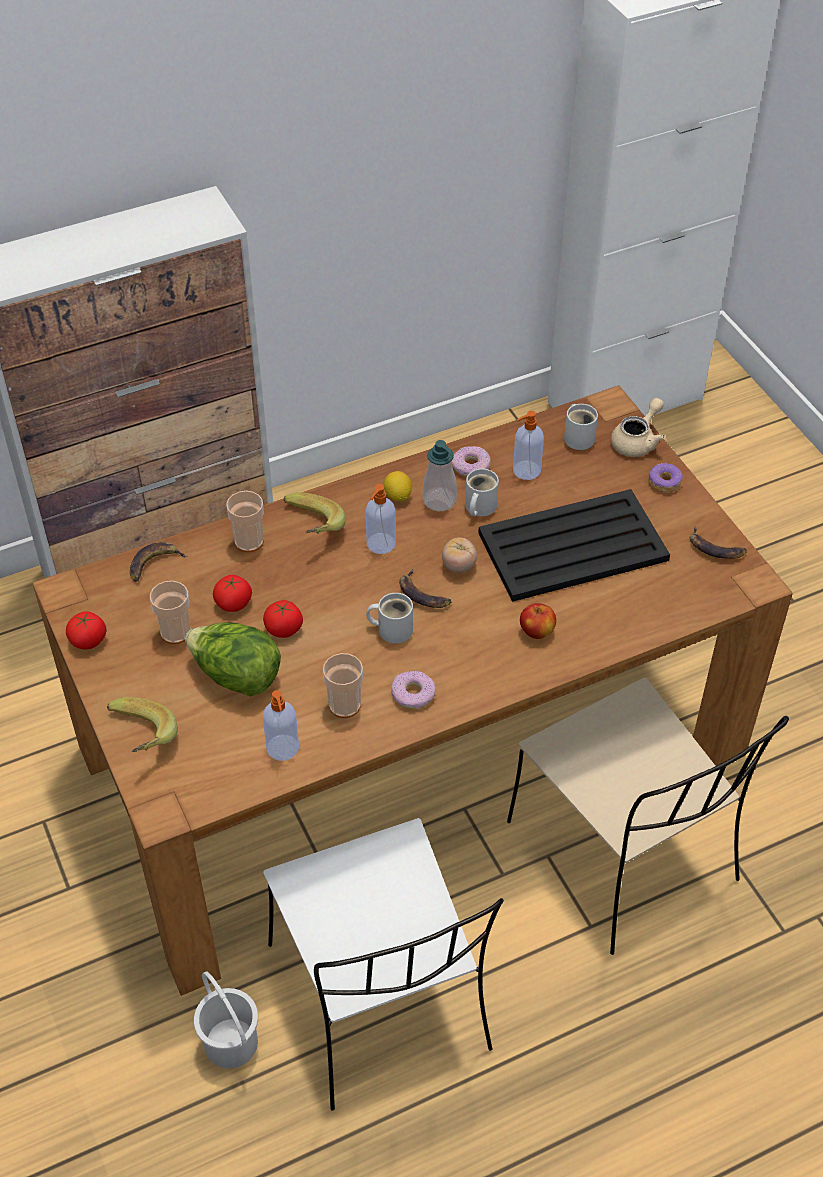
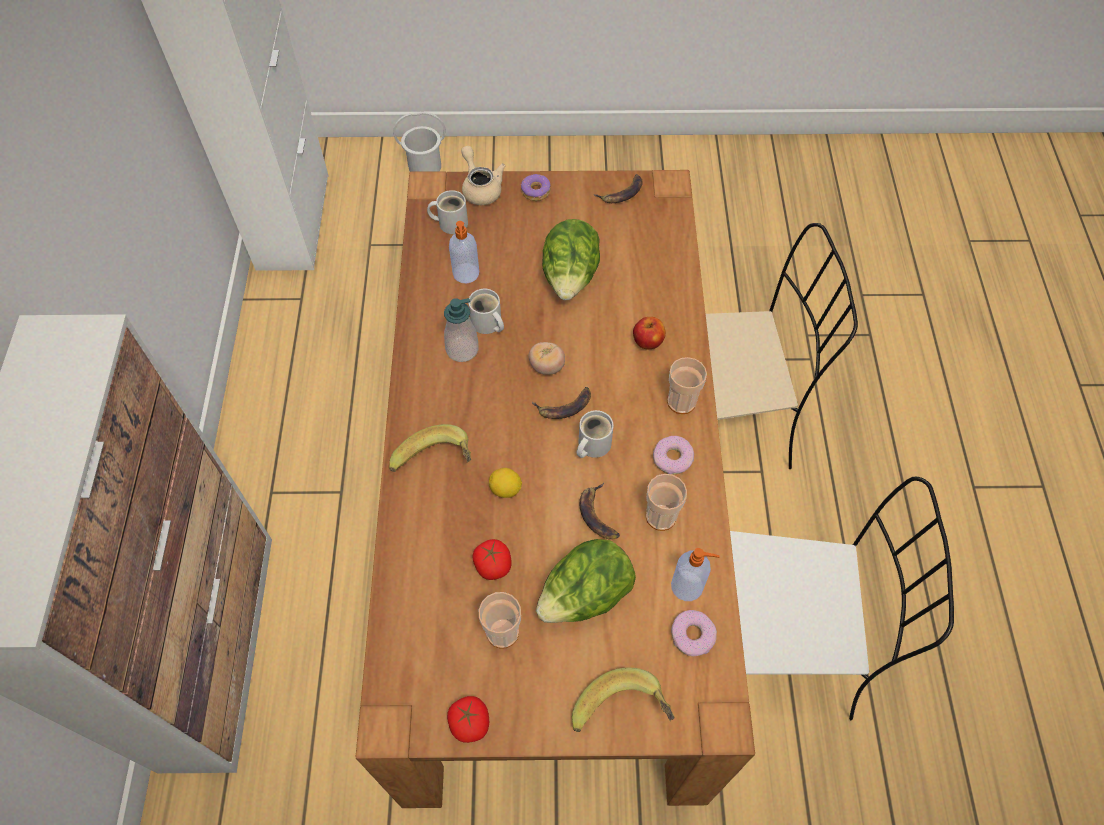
camera: 65 degrees left, 10 degrees up
(154, 564) = (400, 622): banana -> banana (599, 515)
(231, 1042) = (765, 777): white bucket -> white bucket (424, 166)
(249, 541) = (421, 523): cup -> cup (681, 402)
(283, 629) = (547, 533): tomato -> none
(380, 544) = (488, 415): soap dispenser -> none
(397, 496) = (437, 378): lemon -> lemon (505, 489)
(471, 466) = (436, 310): donut -> donut (692, 635)
(574, 546) = (570, 278): black tray -> lettuce

